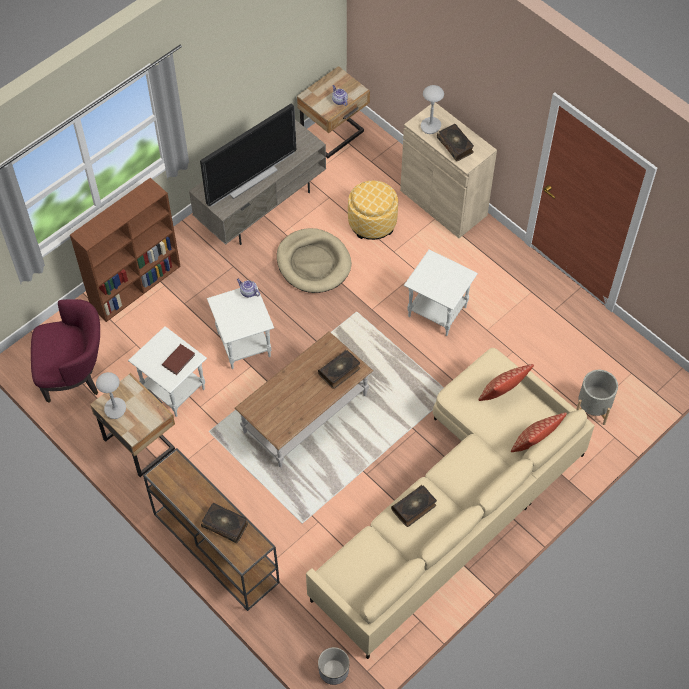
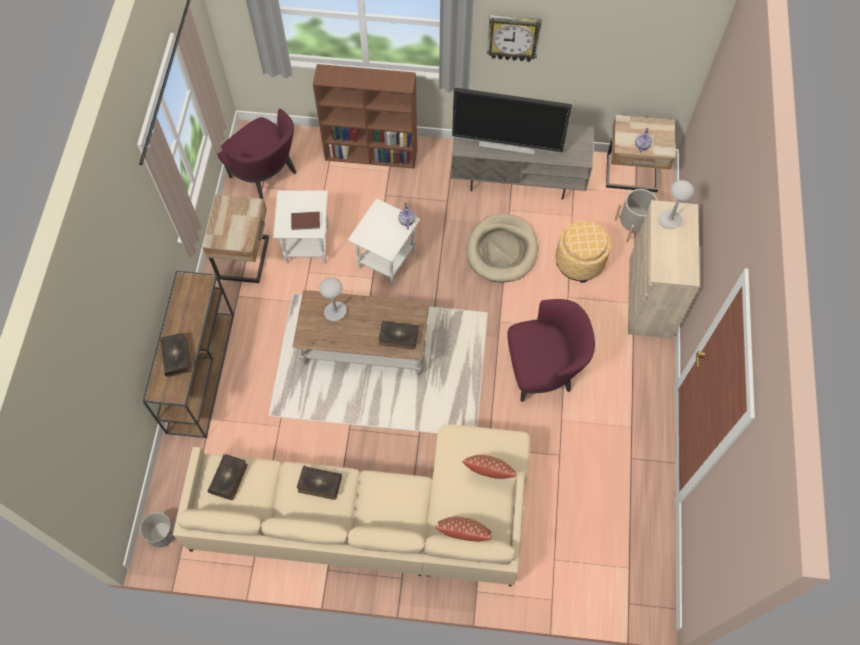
camera: 50 degrees right, 5 degrees up
(115, 409) = (224, 212): grey table lamp -> grey table lamp (335, 312)
(206, 89) = (513, 37): none -> wall clock
(438, 312) = (543, 370): white side table -> purple armchair
(455, 145) = (670, 252): book -> book (229, 478)
(593, 407) = (565, 560): grey planter -> grey planter (633, 226)

